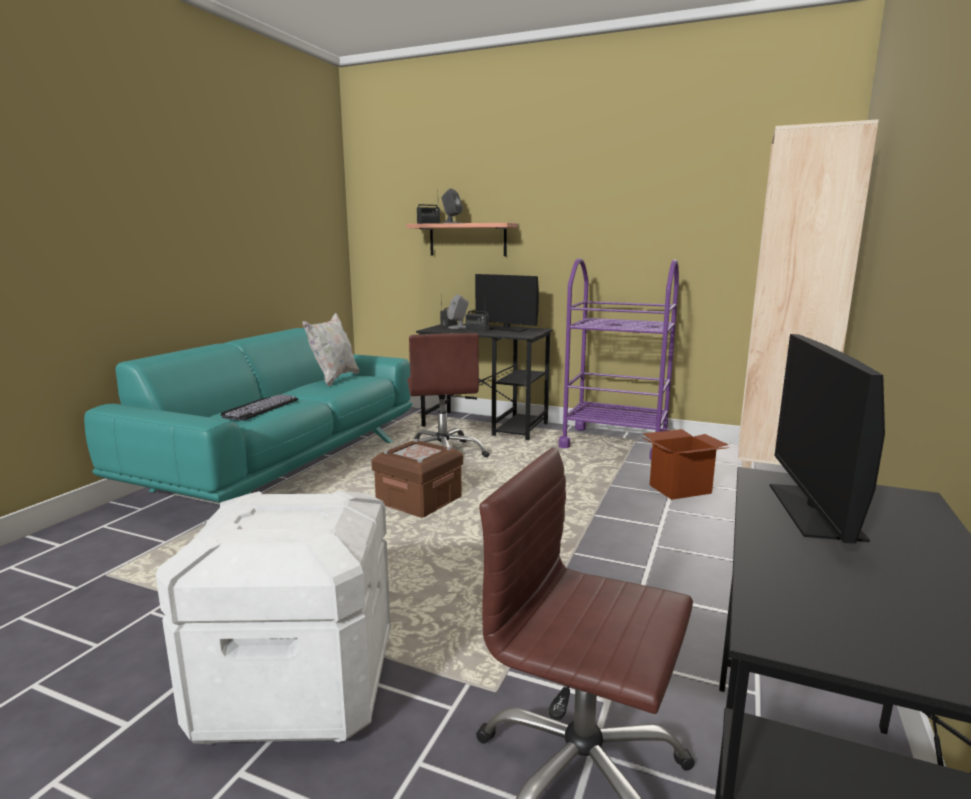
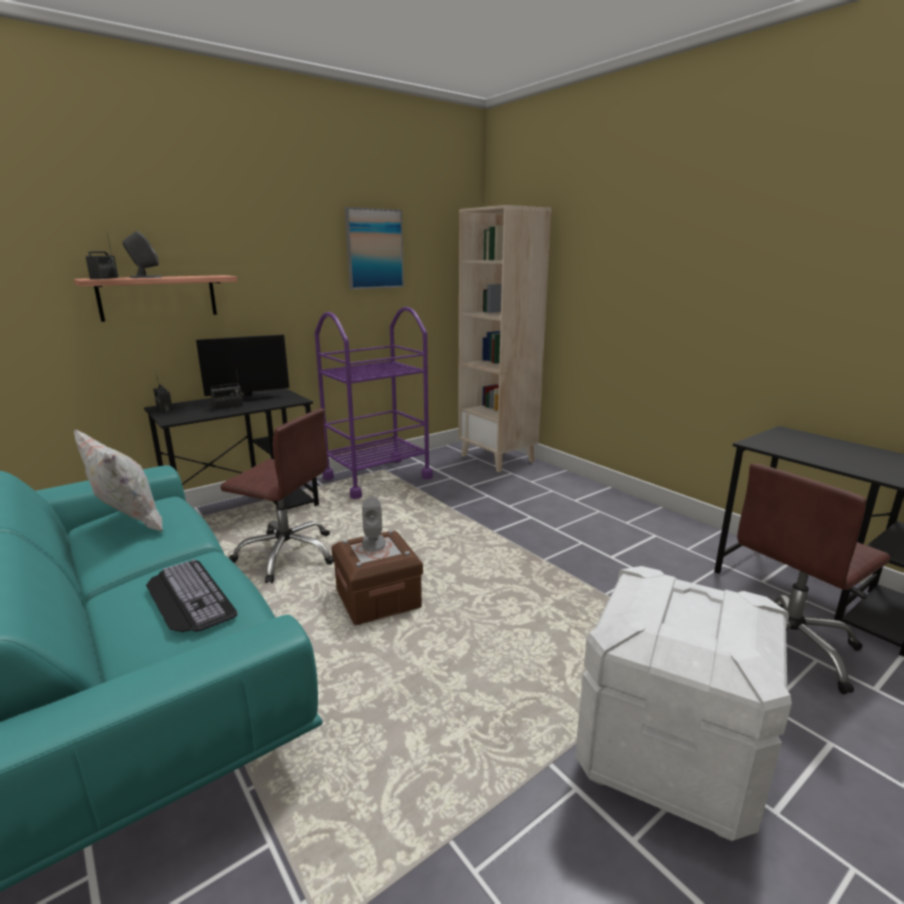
camera: 60 degrees left, 5 degrees up
(458, 327) = (190, 408): grey speaker -> grey speaker (373, 542)
(672, 197) = (374, 249): none -> picture
(680, 489) = (484, 490): cardboard box -> none
(814, 511) = (804, 449): monitor -> none

